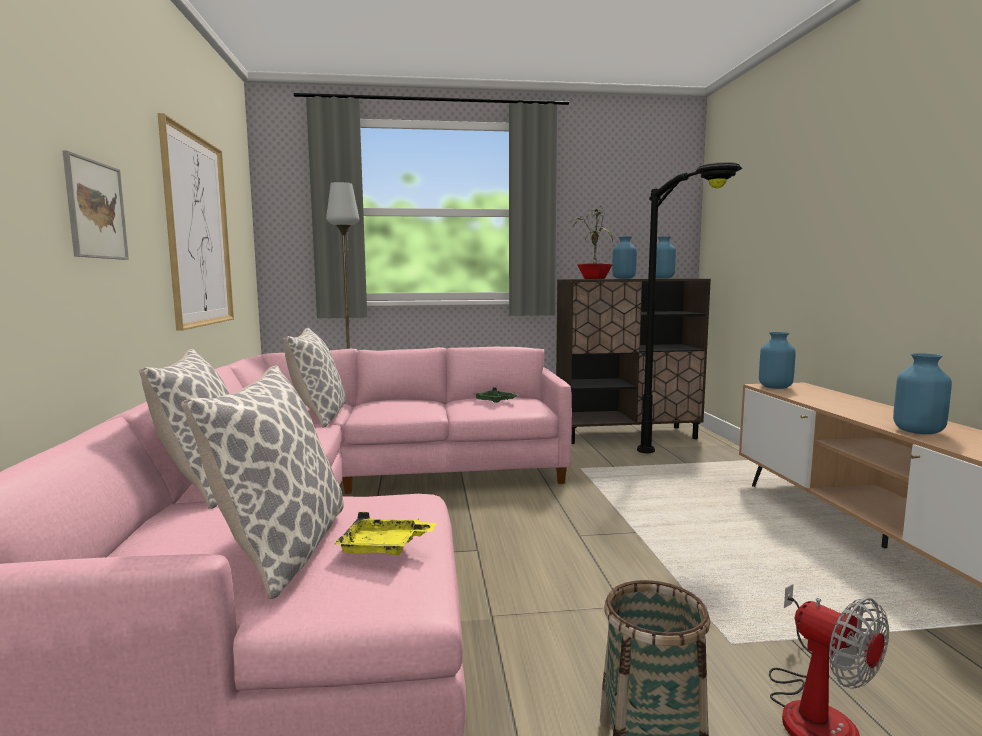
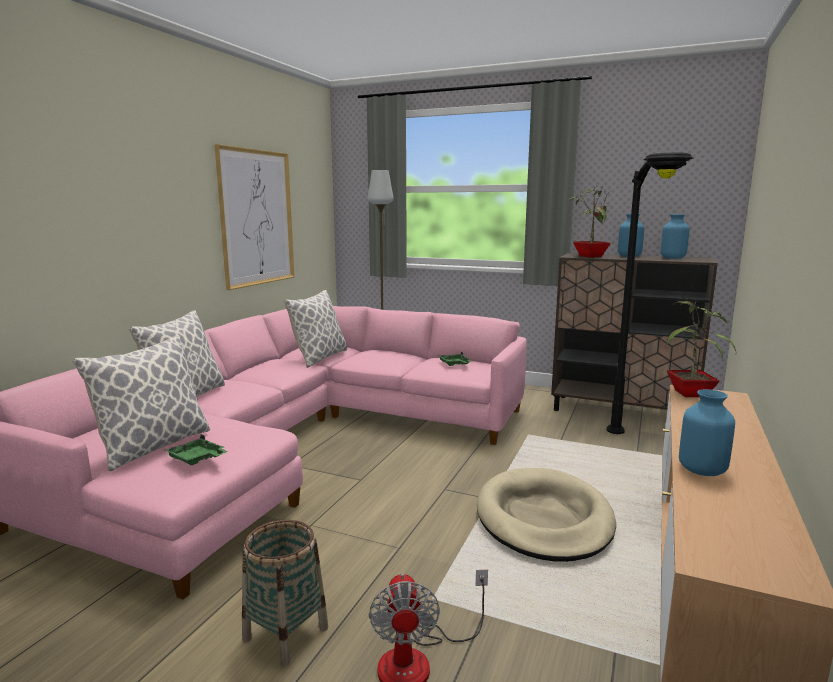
camera: 30 degrees right, 5 degrees up
(96, 210) = (148, 222): picture -> none
(384, 547) = (197, 459): yellow tray -> green tray
(704, 536) = (543, 519): none -> beige dog bed
(774, 387) = (692, 394): blue vase -> potted plant

